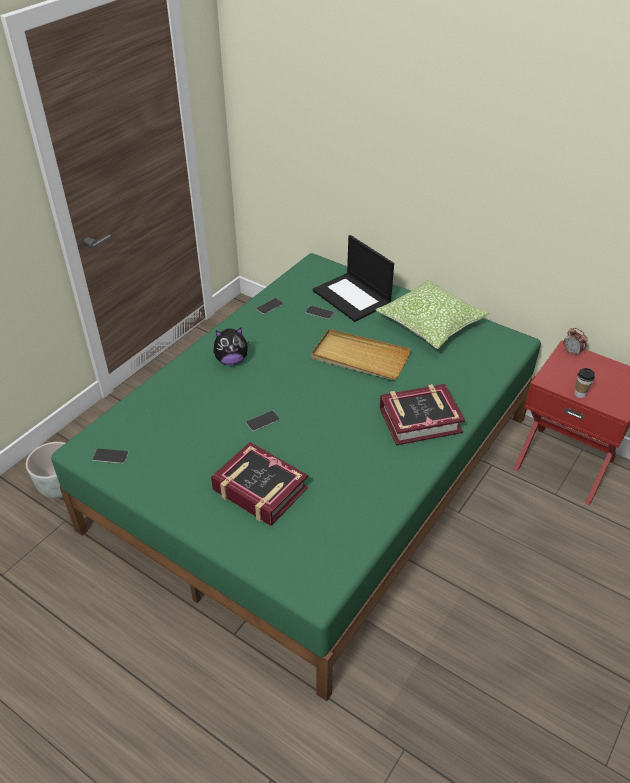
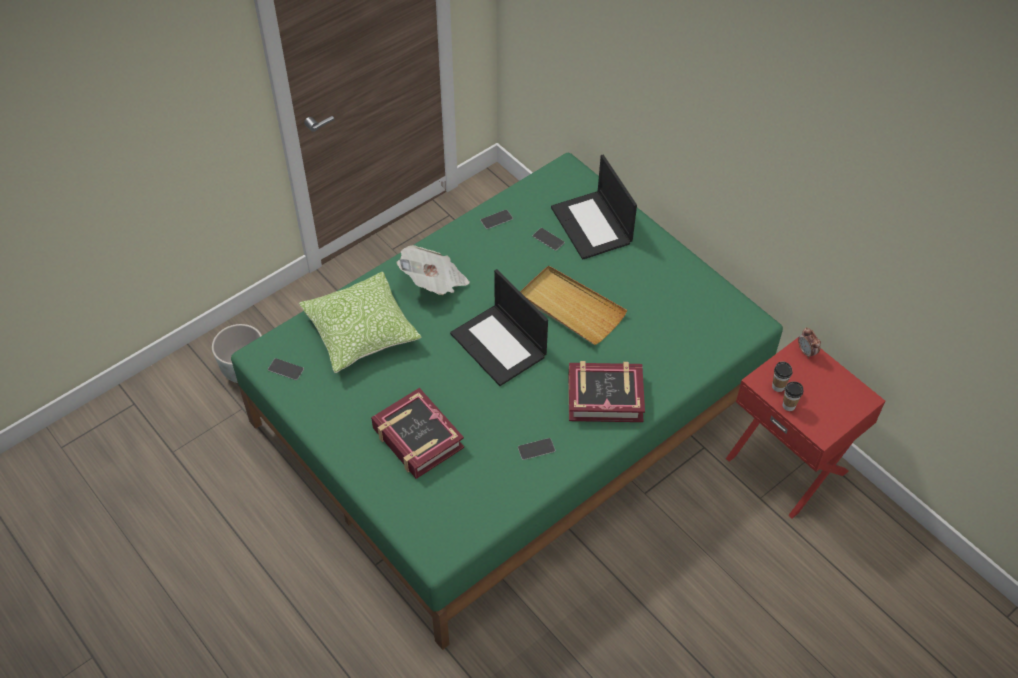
camera: 15 degrees right, 10 degrees up
(231, 360) = (434, 282): plush toy -> newspaper
(263, 421) = (444, 362): phone -> phone (536, 449)
(309, 397) = (499, 345): none -> laptop
(430, 324) = (666, 280): pillow -> pillow (361, 331)
(563, 381) = (778, 386): none -> cup

